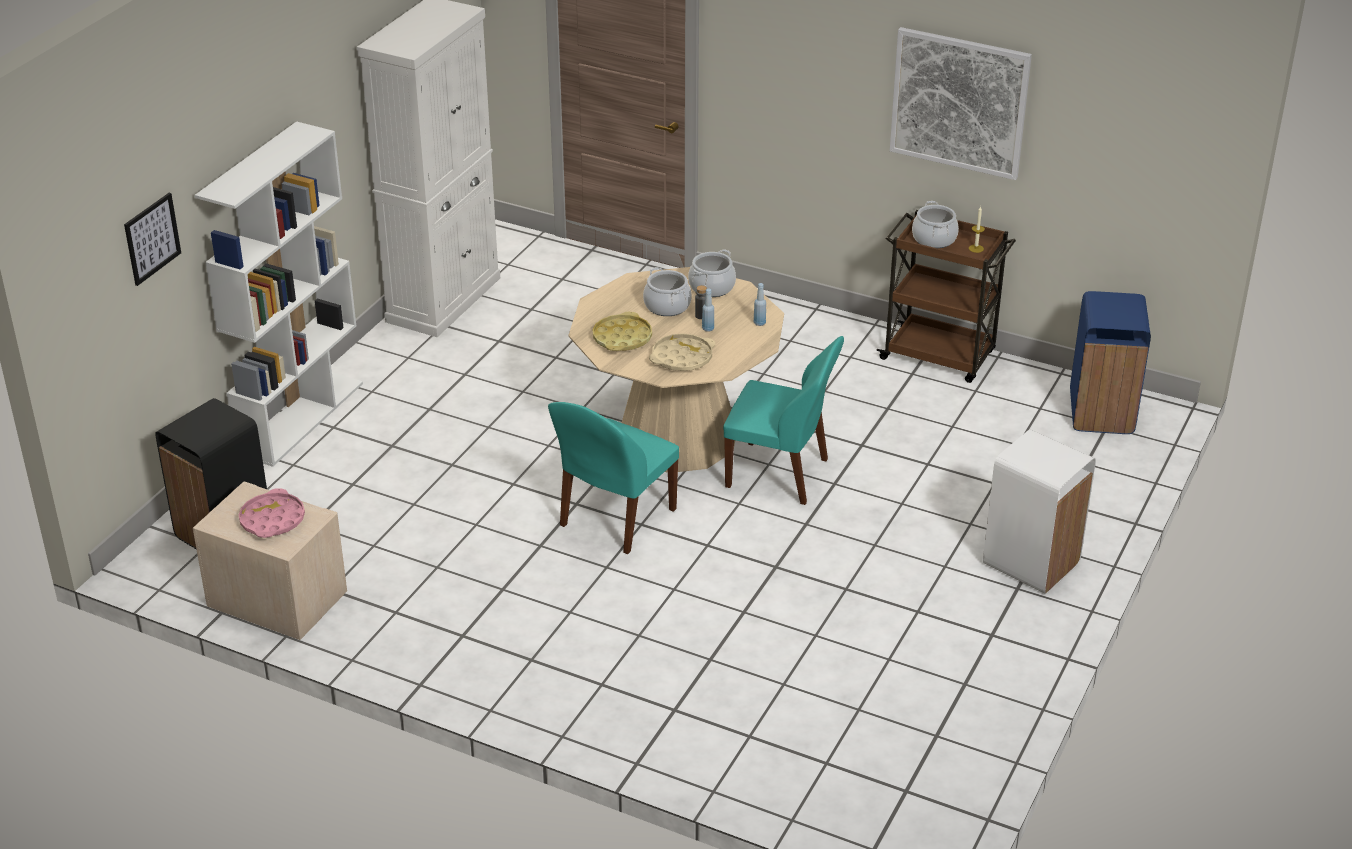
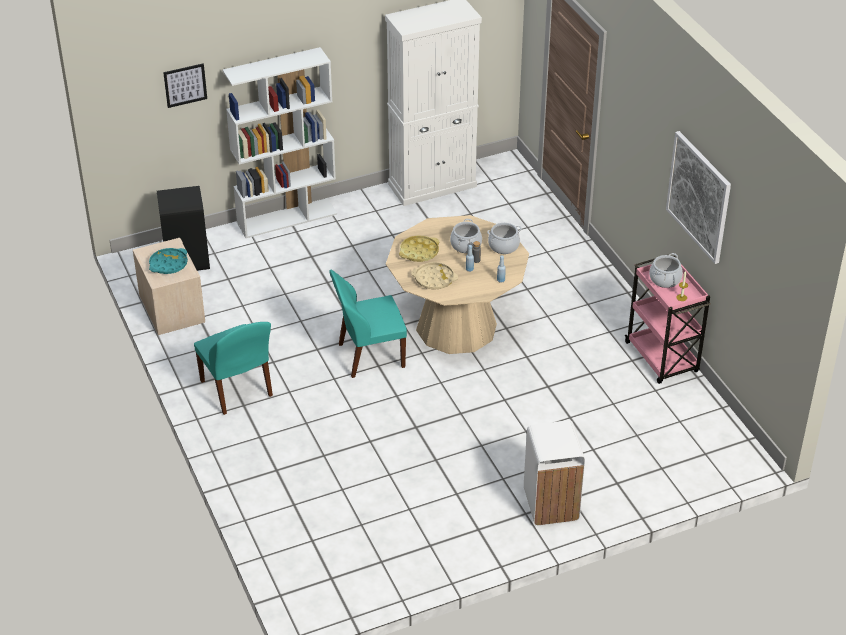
camera: 40 degrees right, 5 degrees up
(272, 520) = (168, 264): pink tray -> turquoise tray
(780, 474) = (482, 378): turquoise chair -> turquoise chair (237, 390)
(940, 356) = (662, 358): brown cart -> pink cart
(1102, 413) = (713, 444): blue trash can -> none

